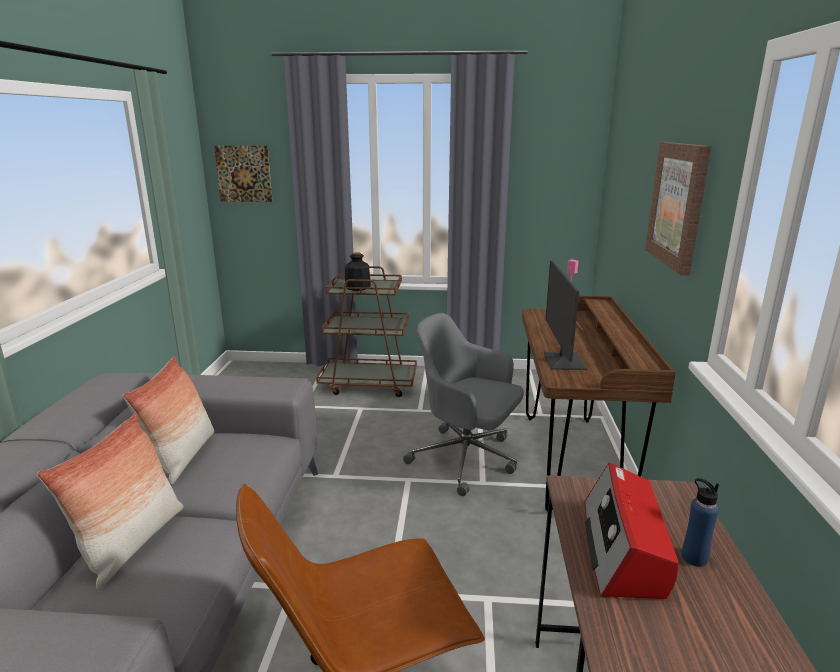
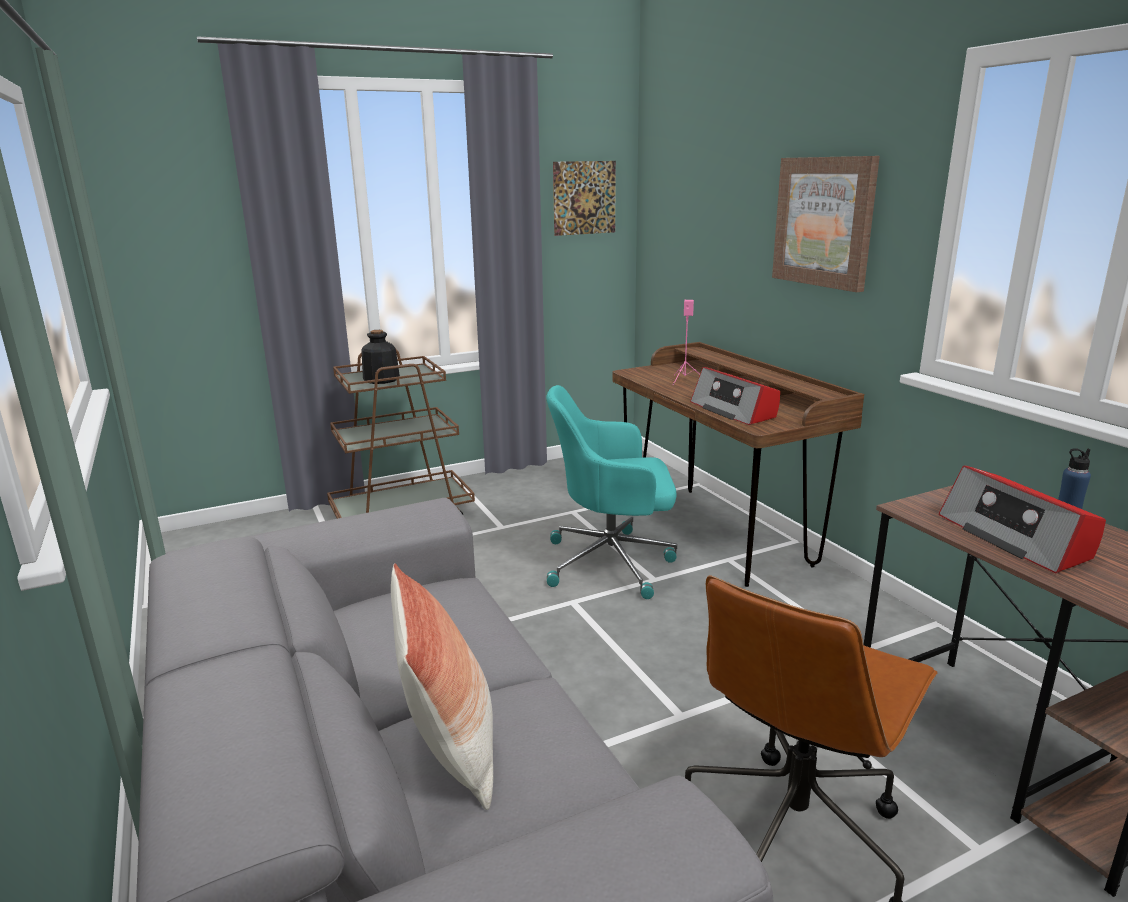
camera: 30 degrees left, 0 degrees up
(182, 456) = (362, 638): pillow -> none
(243, 174) = (151, 230): picture -> picture (584, 198)
(466, 459) = (612, 562): grey office chair -> turquoise office chair
(563, 361) = (734, 410): monitor -> radio

